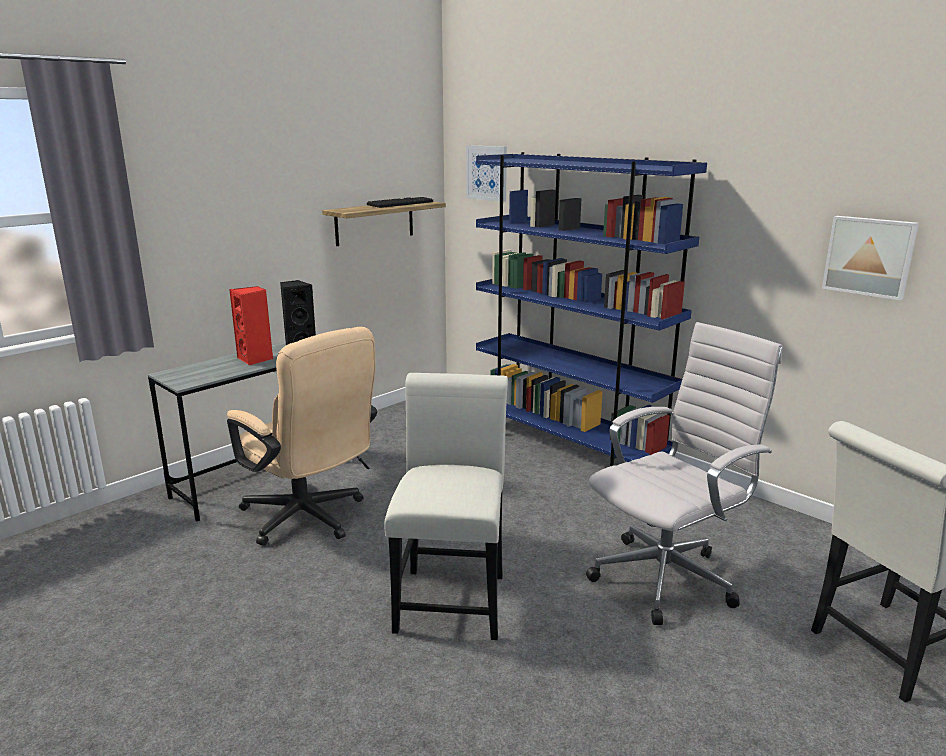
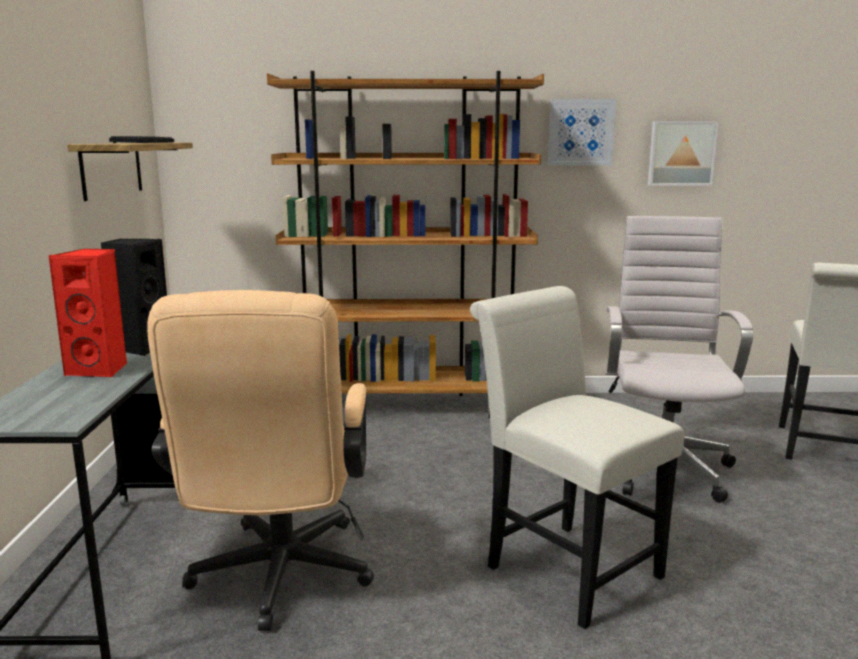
camera: 45 degrees left, 5 degrees down
(309, 519) = (279, 580): beige office chair -> beige office chair turned 90 degrees clockwise
(487, 173) = (233, 105): picture -> picture (581, 132)
(569, 446) = (409, 406): blue bookcase -> brown bookcase

